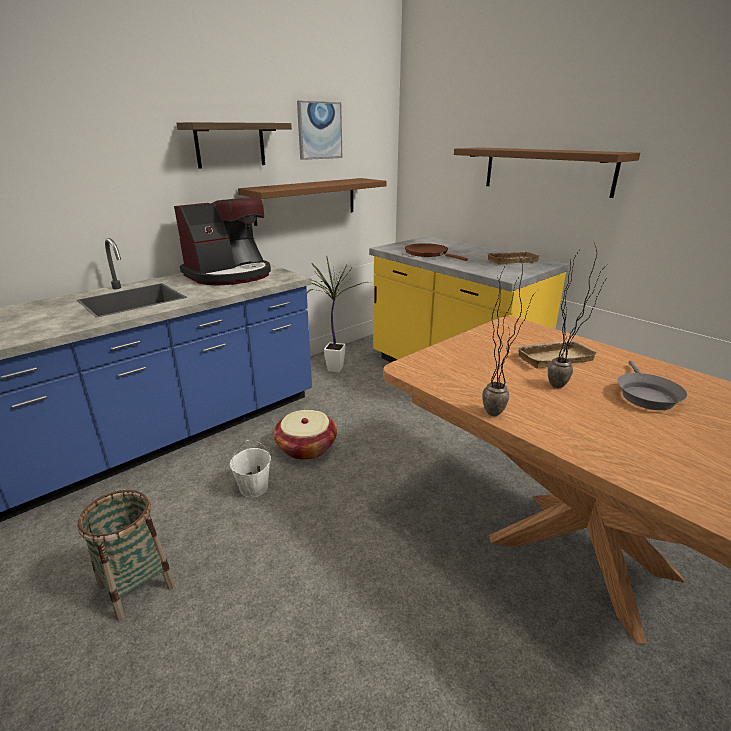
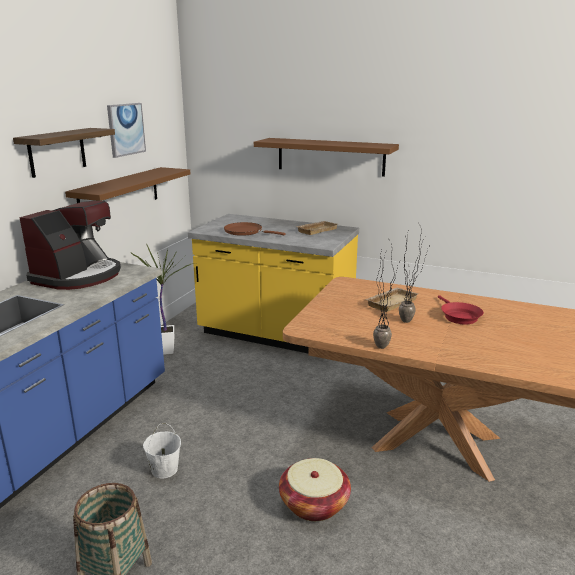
camera: 25 degrees left, 5 degrees down
(306, 447) = (188, 425): basket -> basket (314, 504)
(645, 395) = (458, 316): grey frying pan -> red frying pan

